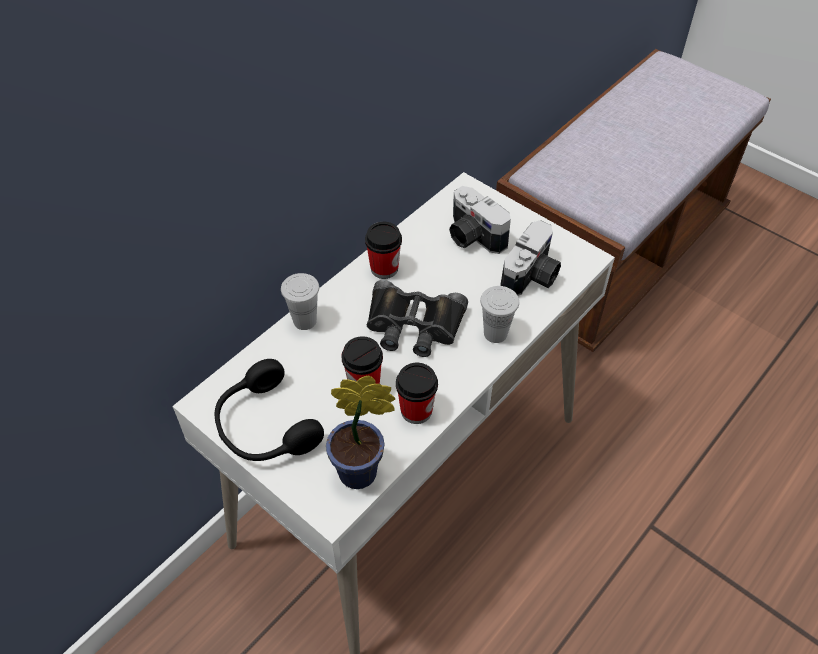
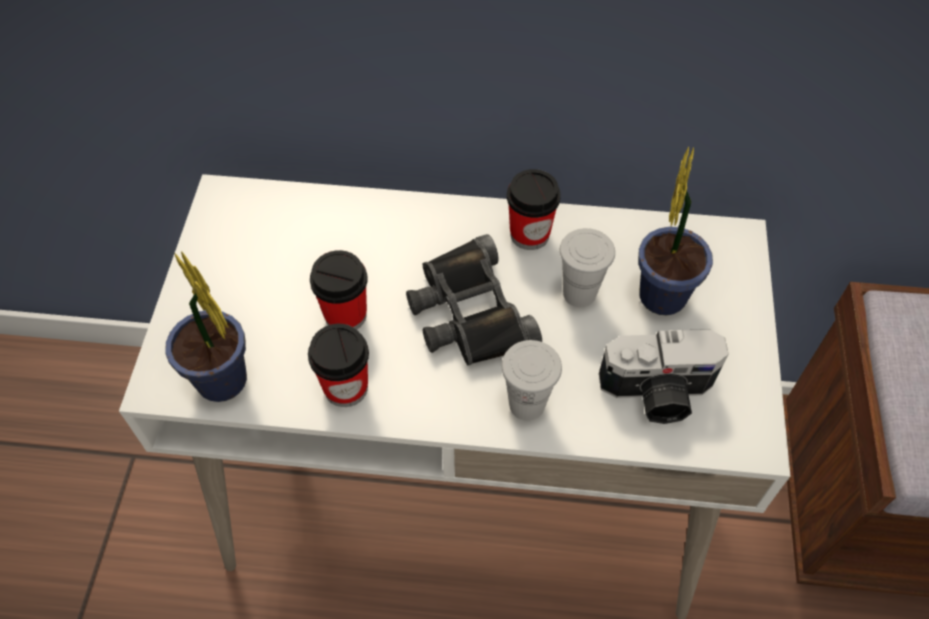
camera: 55 degrees right, 5 degrees up
(264, 427) = (226, 262): black headphones -> none
(305, 321) = (392, 210): white cup -> white cup (579, 293)
(472, 237) = (663, 291): camera -> potted plant

